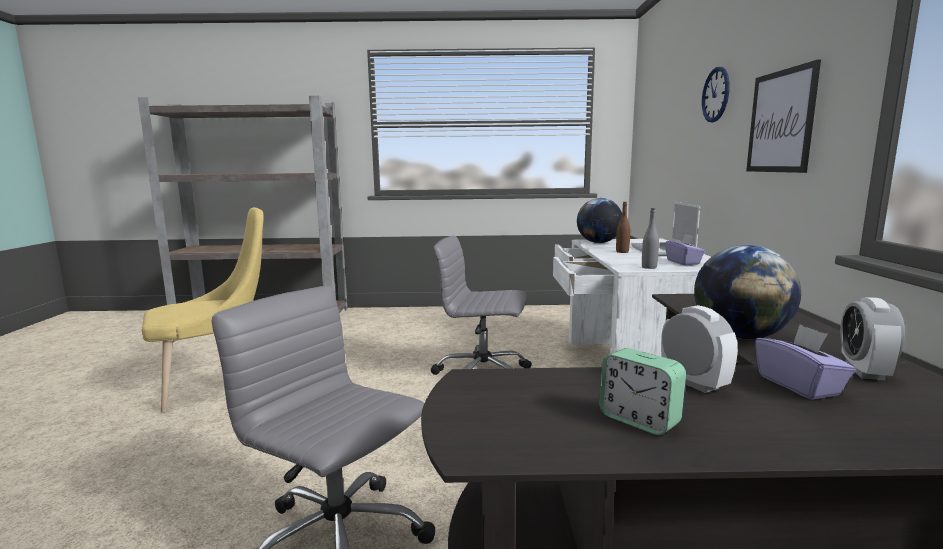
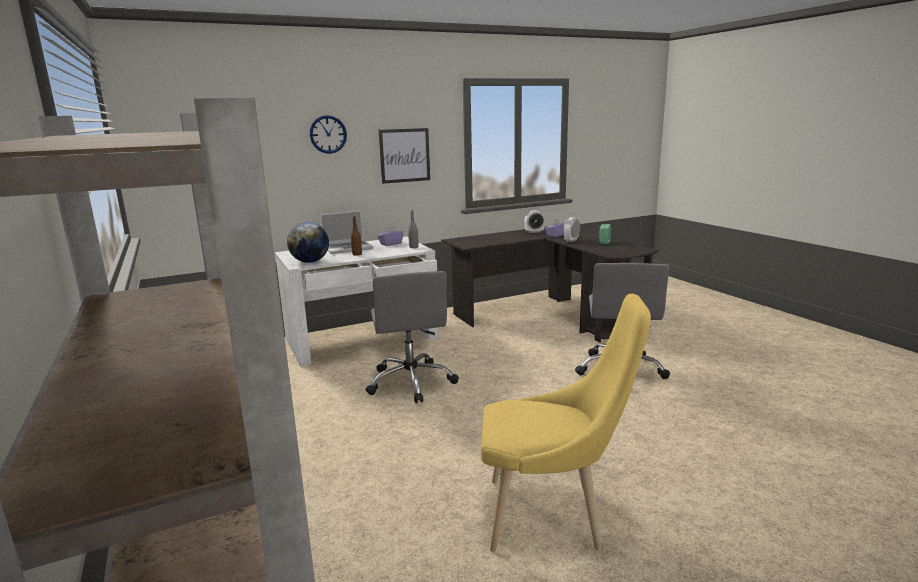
camera: 115 degrees left, 5 degrees up
(216, 385) = (552, 516): yellow chair -> yellow chair turned 150 degrees clockwise
(740, 336) = (517, 239): globe -> none

